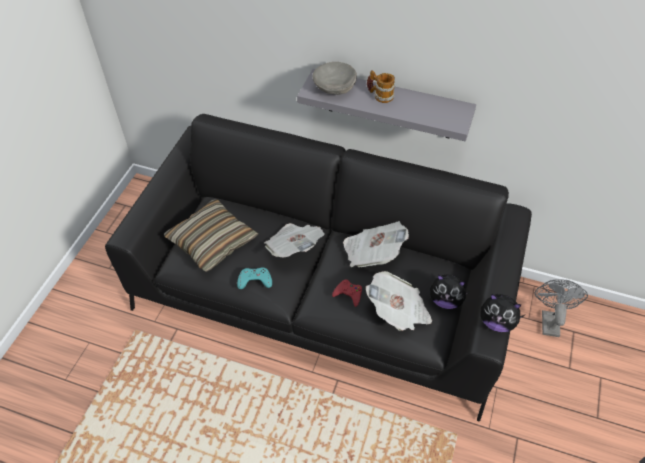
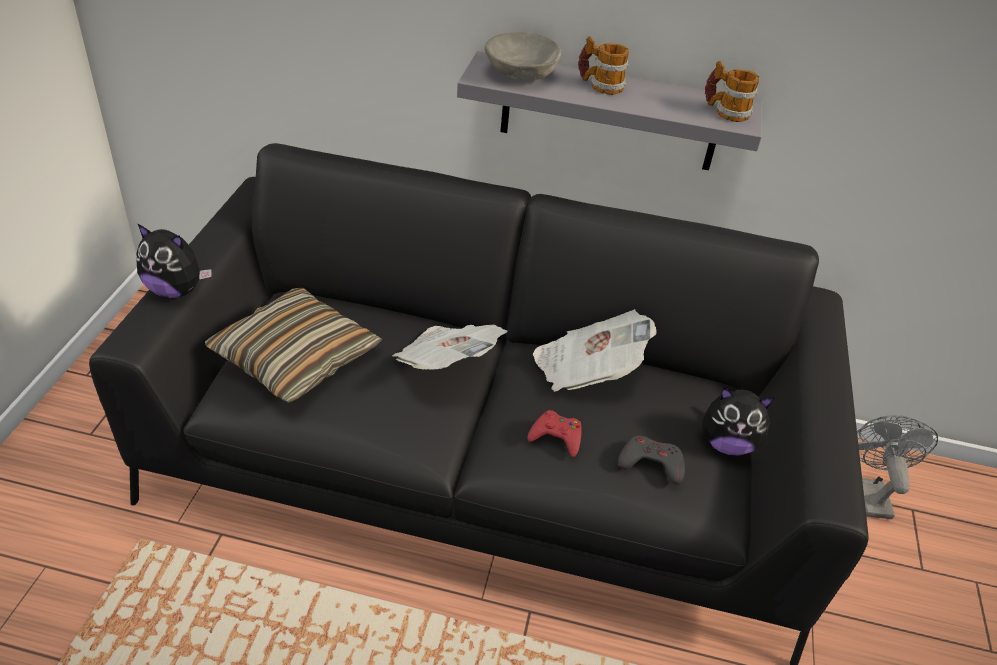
camera: 10 degrees left, 10 degrees down
(254, 280) = (380, 419): turquoise game controller -> none
(398, 312) = (651, 463): newspaper -> grey game controller
(450, 115) = (725, 111): none -> mug
(496, 322) = (839, 466): plush toy -> plush toy (176, 290)

